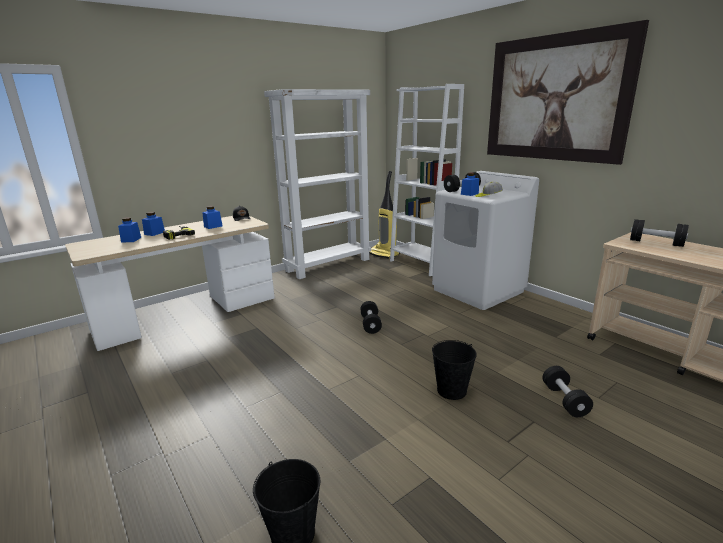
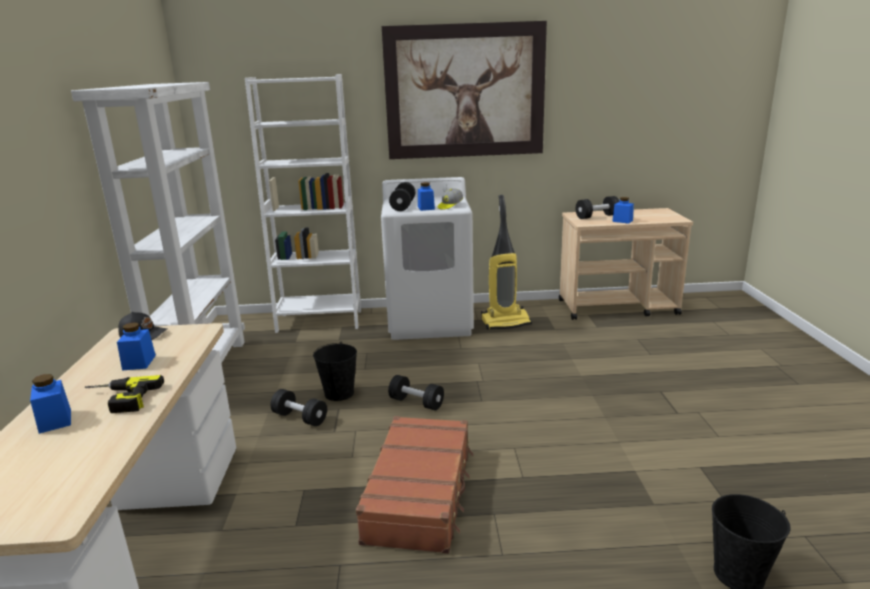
camera: 55 degrees left, 0 degrees up
(131, 240) = (48, 451): blue jar -> blue jar (622, 221)
(280, 360) = (420, 494): none -> brown suitcase
(384, 254) = (248, 328): vacuum cleaner -> vacuum cleaner (505, 322)
(452, 390) = (589, 407): black bucket -> black bucket (339, 393)
(564, 400) = (644, 367): black dumbbell -> black dumbbell (300, 418)

